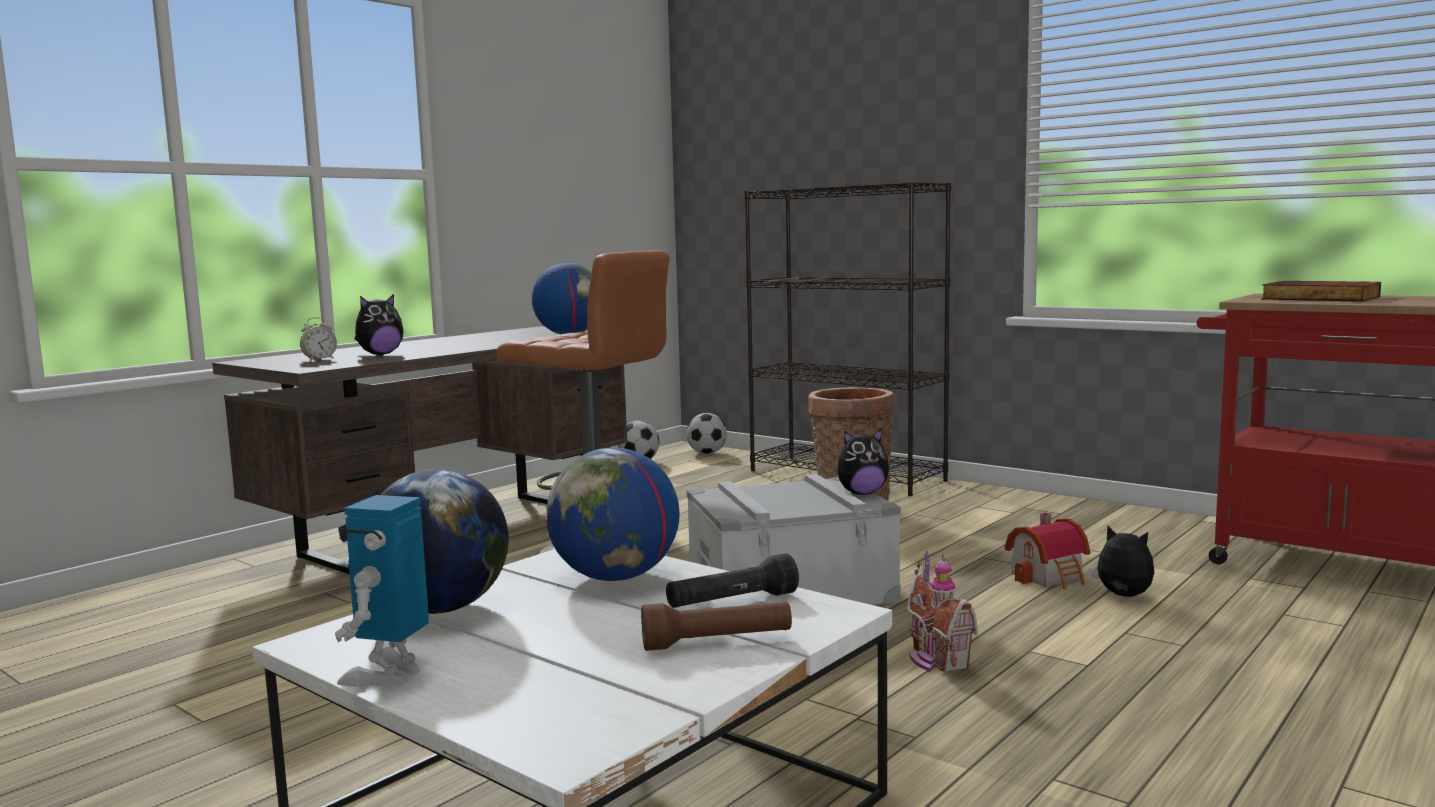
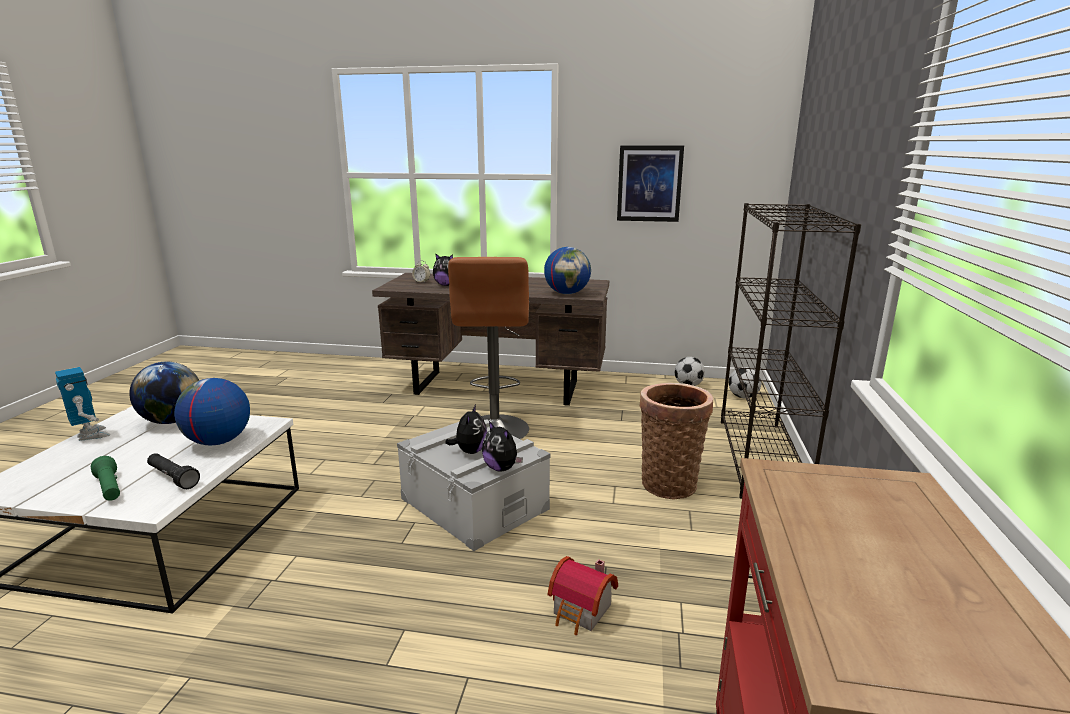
camera: 60 degrees right, 10 degrees up
(388, 674) = (90, 435): toy robot -> toy robot turned 60 degrees clockwise
(547, 186) = (649, 183): none -> picture
(717, 642) = (109, 488): brown flashlight -> green flashlight
(935, 660) = (370, 589): toy house -> none
(1123, 596) = (560, 663): plush toy -> plush toy (470, 451)
(1319, 298) = (872, 520): book -> none

